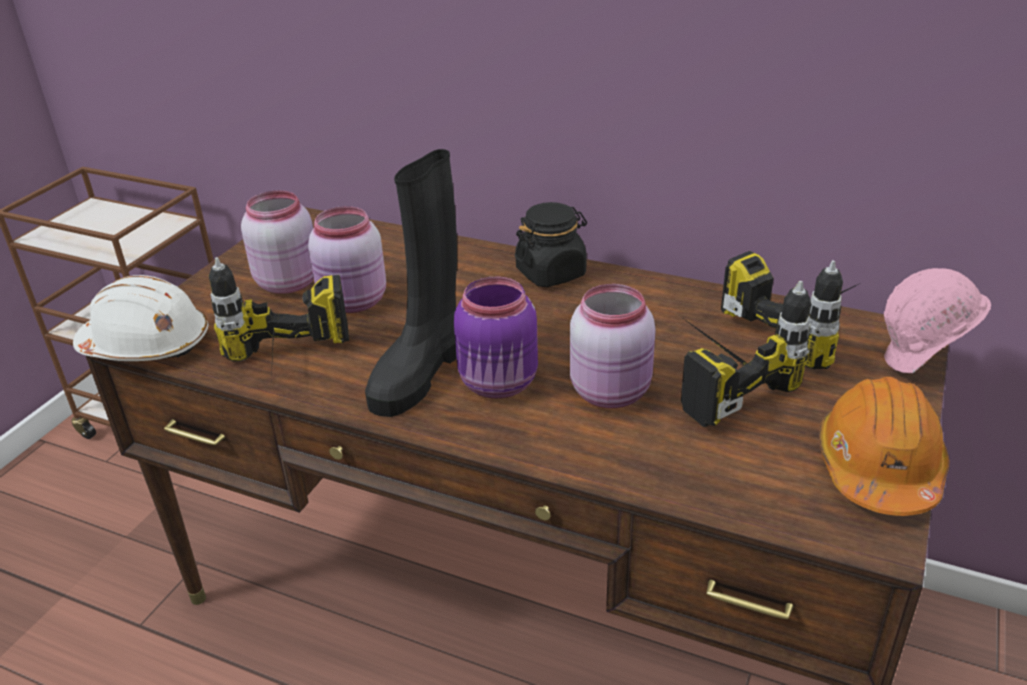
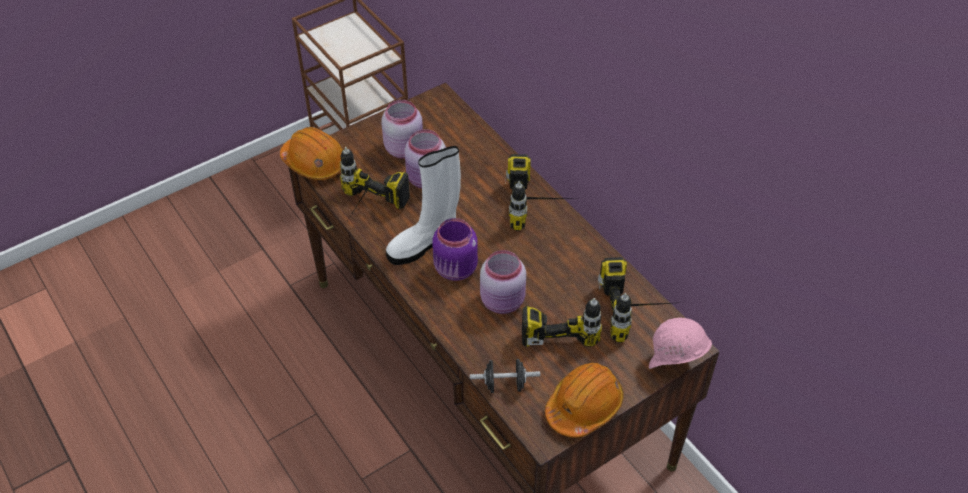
camera: 30 degrees right, 15 degrees up
(147, 345) = (315, 163): white hard hat -> orange hard hat
(420, 373) = (424, 244): black boot -> white boot
(551, 273) = (542, 207): black jar -> power drill
(733, 496) = (504, 384): none -> black dumbbell

